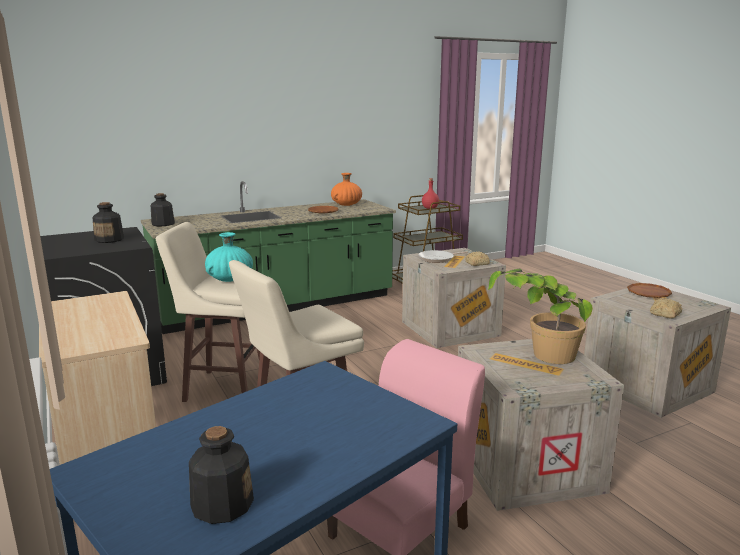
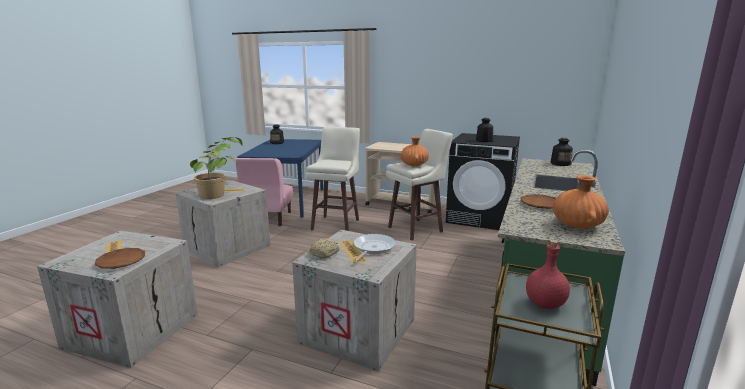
camera: 140 degrees right, 0 degrees up
(230, 279) = (414, 165): turquoise vase -> orange vase
(664, 314) = (121, 239): bread -> none

